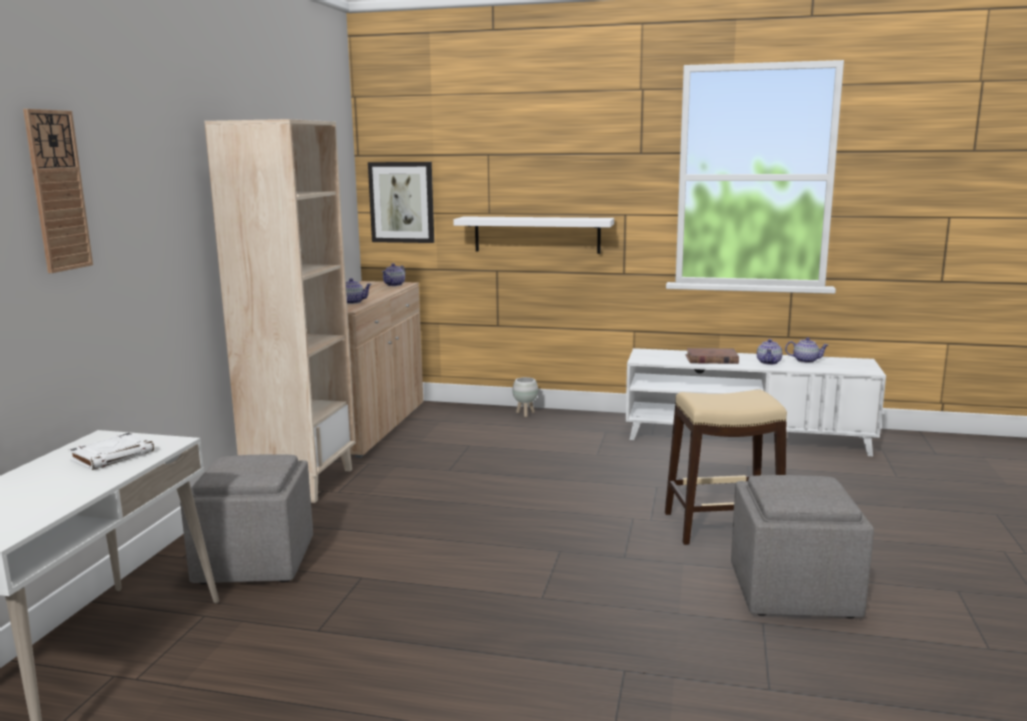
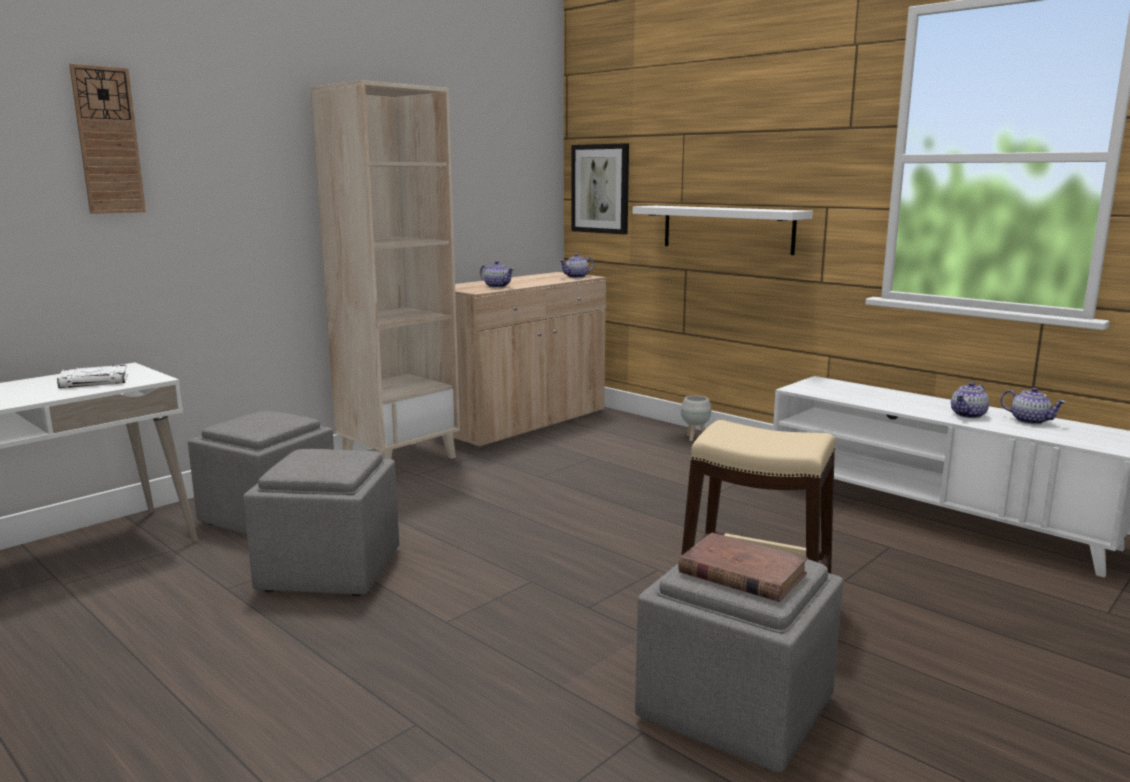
camera: 30 degrees right, 0 degrees up
(389, 588) = (332, 570): none -> grey ottoman
(711, 359) = (892, 400): brown book -> brown book (741, 573)

